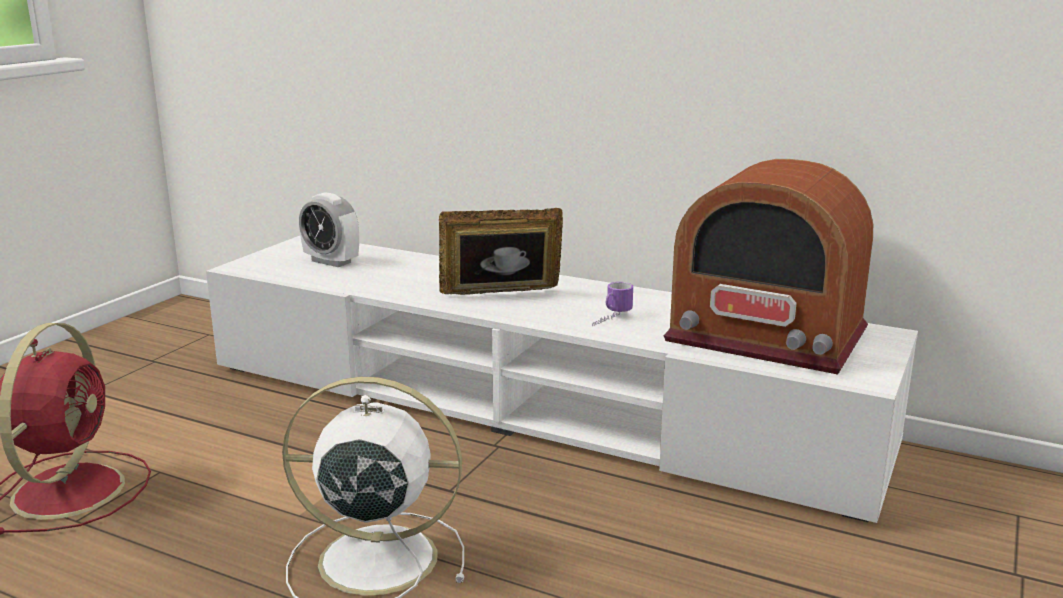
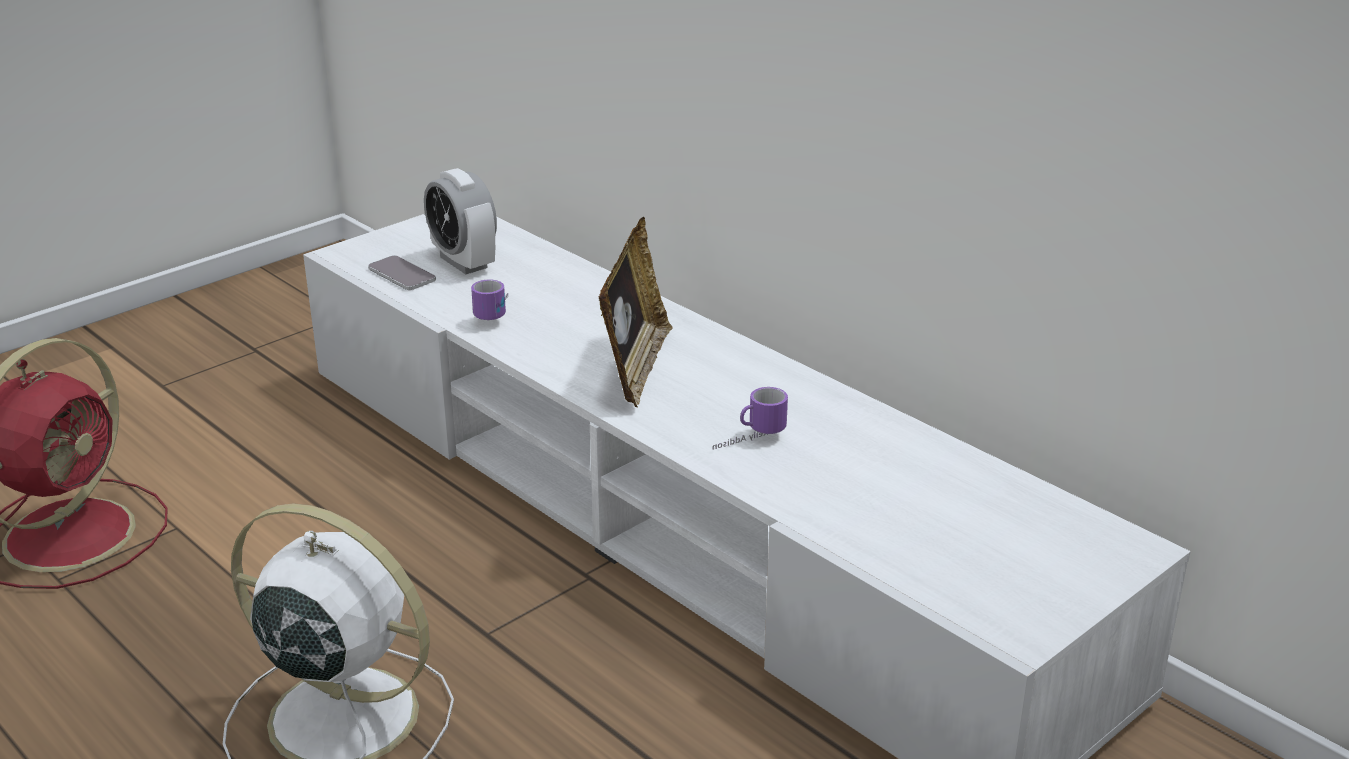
camera: 20 degrees right, 10 degrees up
(291, 272) = (402, 274): none -> phone
(379, 282) = (497, 313): none -> mug
(501, 296) = (635, 368): picture frame -> picture frame turned 90 degrees clockwise
(766, 336) = (945, 516): radio -> none

